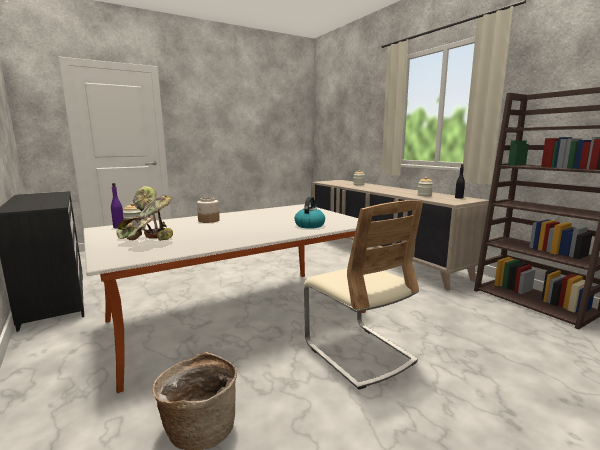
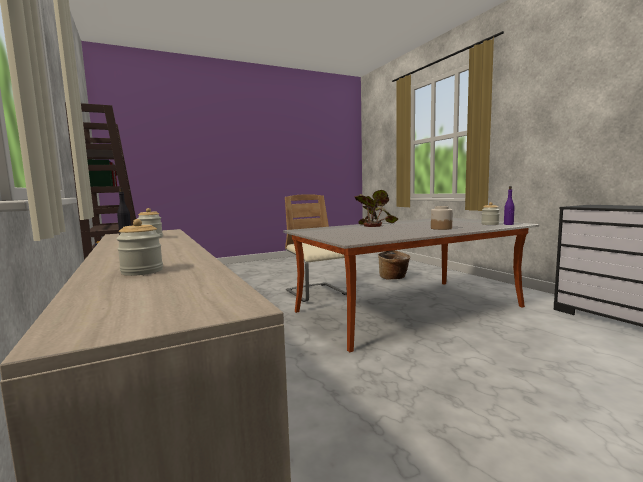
camera: 175 degrees left, 5 degrees down
(147, 240) = (453, 221): potted plant -> potted plant (374, 224)
(309, 225) = (343, 228): kettle -> none

